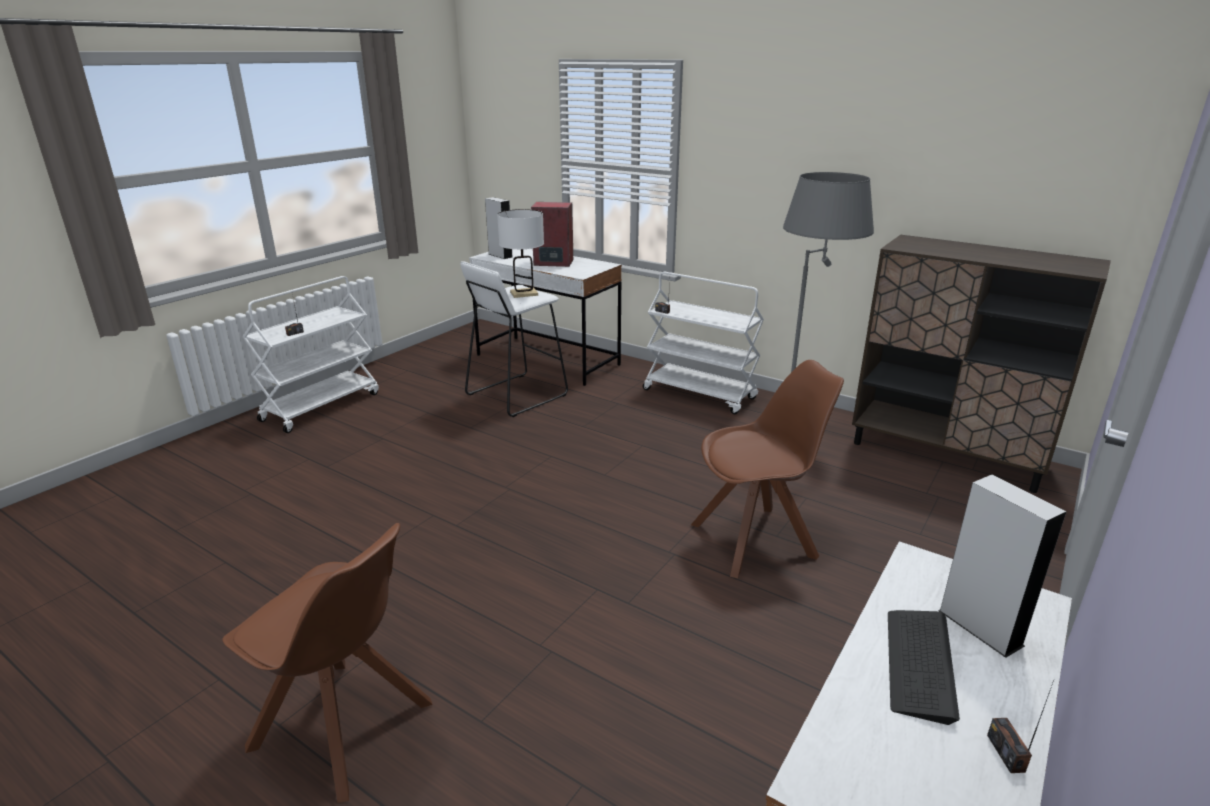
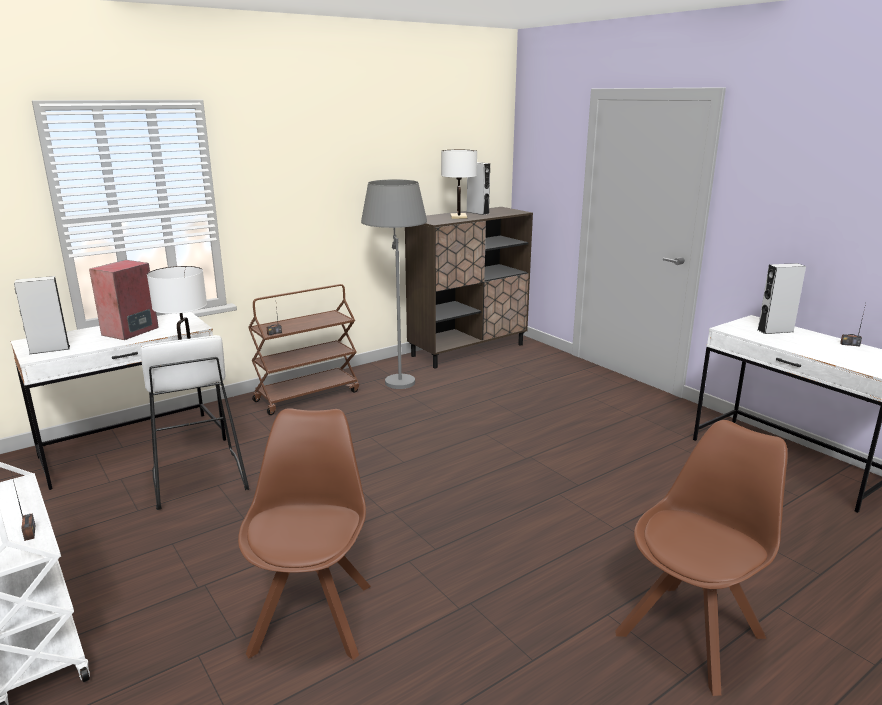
camera: 70 degrees left, 5 degrees down
(700, 394) = (307, 396): white cart -> brown cart
(756, 540) = (528, 426): brown chair -> brown chair (313, 615)
(919, 664) = (802, 344): keyboard -> none
(963, 251) = (458, 217): none -> white table lamp
(1018, 255) = (477, 212): none -> grey speaker

